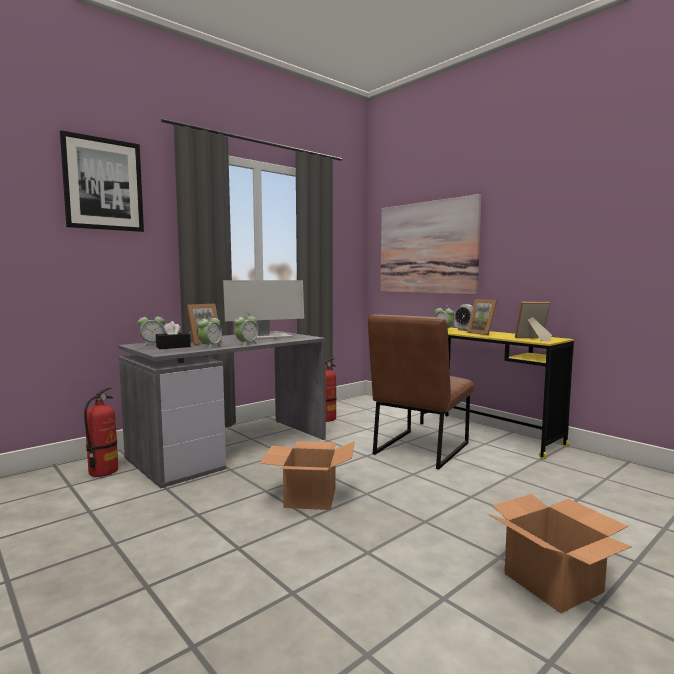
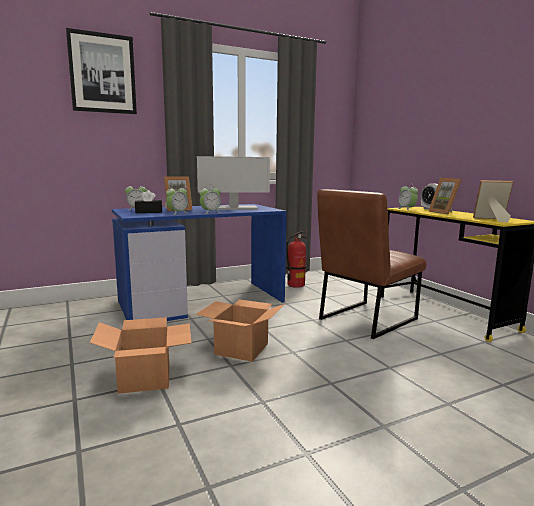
camera: 15 degrees right, 5 degrees up
(103, 472) = (97, 309): fire extinguisher -> none
(231, 447) = (202, 301): grey desk -> blue desk
(427, 248) = (404, 127): picture -> none
(551, 582) = (423, 458): cardboard box -> cardboard box (144, 377)

